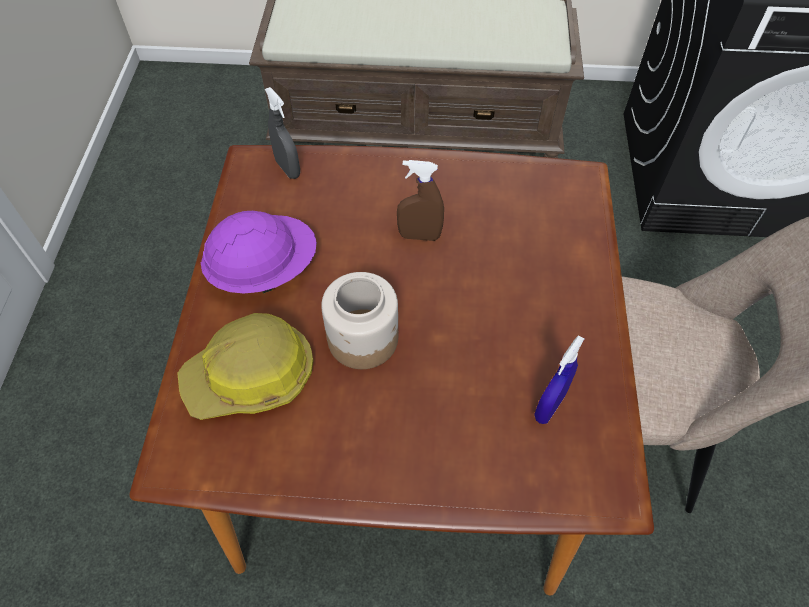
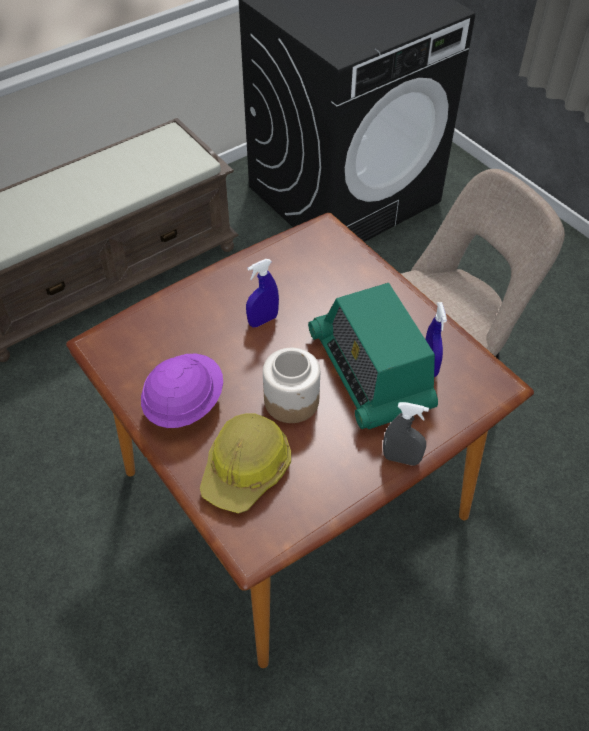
camera: 40 degrees left, 5 degrees down
(288, 169) = (129, 332): grey spray bottle -> grey spray bottle (401, 459)
(419, 236) = (263, 320): brown spray bottle -> blue spray bottle
(474, 366) = (370, 372): none -> radio

